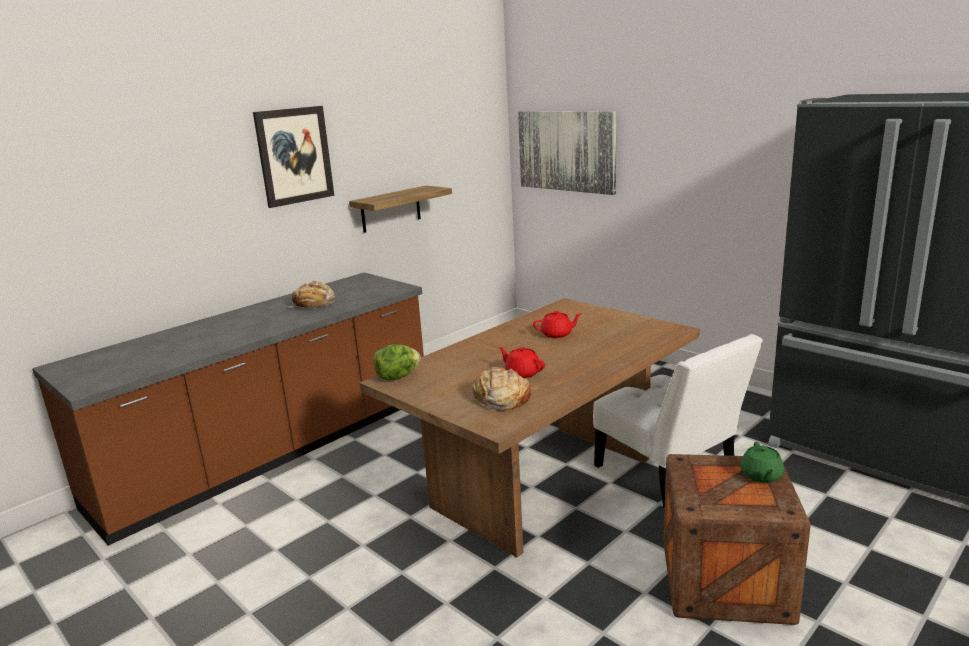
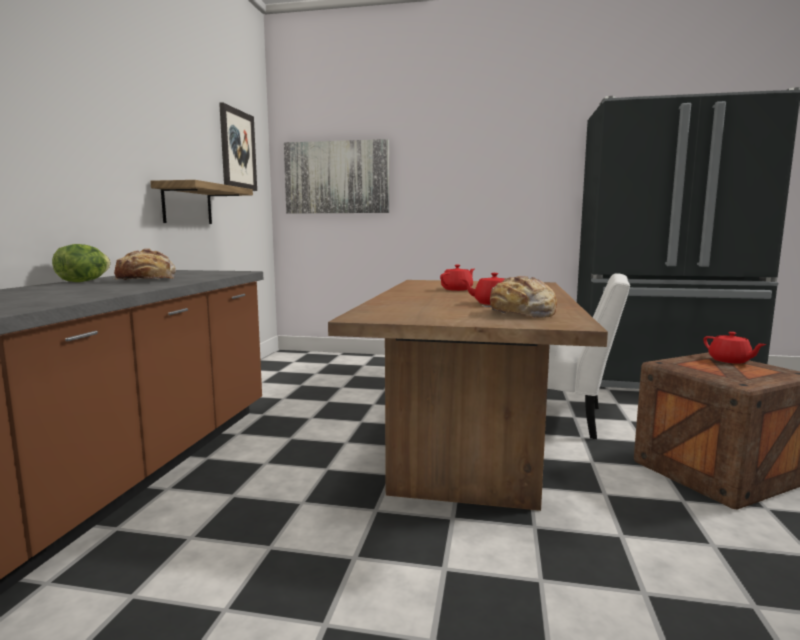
camera: 35 degrees left, 10 degrees down
(294, 156) = (95, 100): picture -> picture (238, 150)
(397, 377) = (368, 315): lettuce -> lettuce (83, 281)
(761, 476) = (730, 361): green teapot -> red teapot

